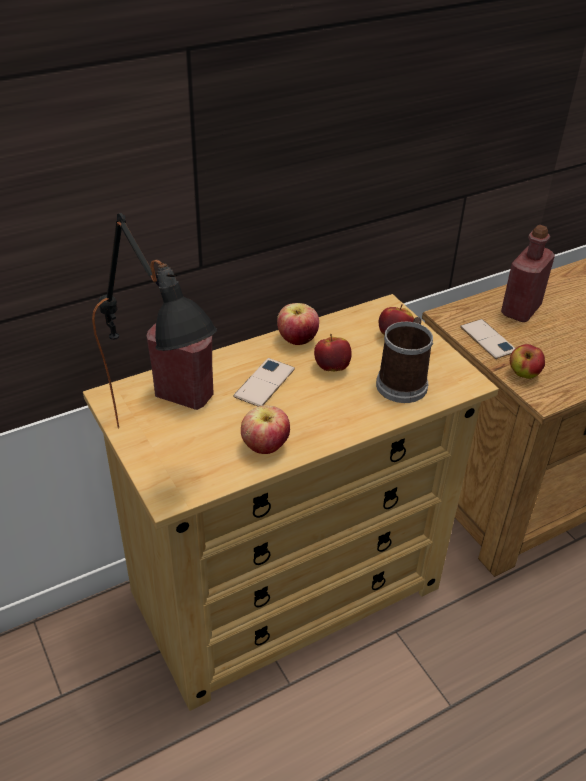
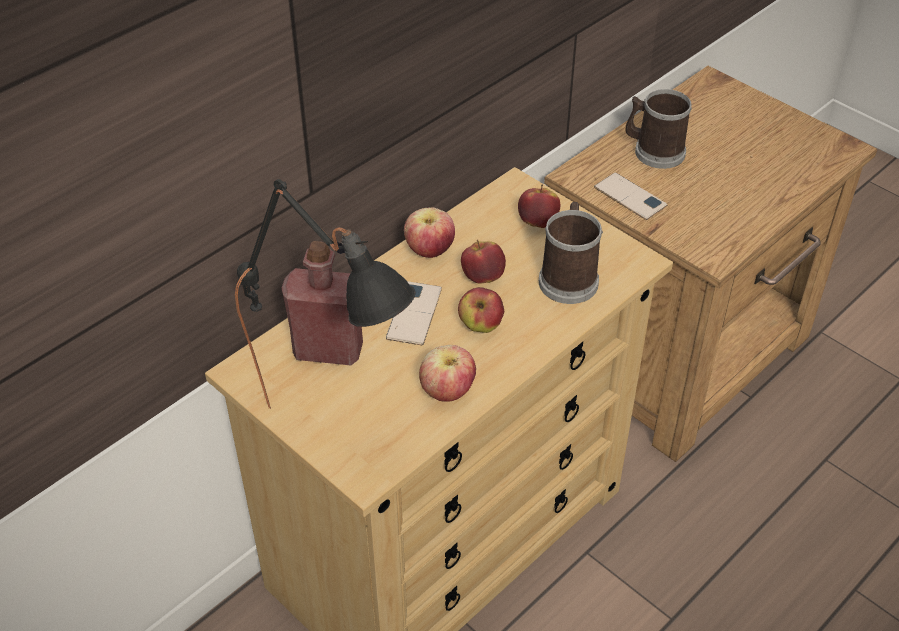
camera: 15 degrees left, 5 degrees up
(520, 310) = (654, 151): red bottle -> mug
(523, 374) = (682, 232): apple -> apple (480, 326)

